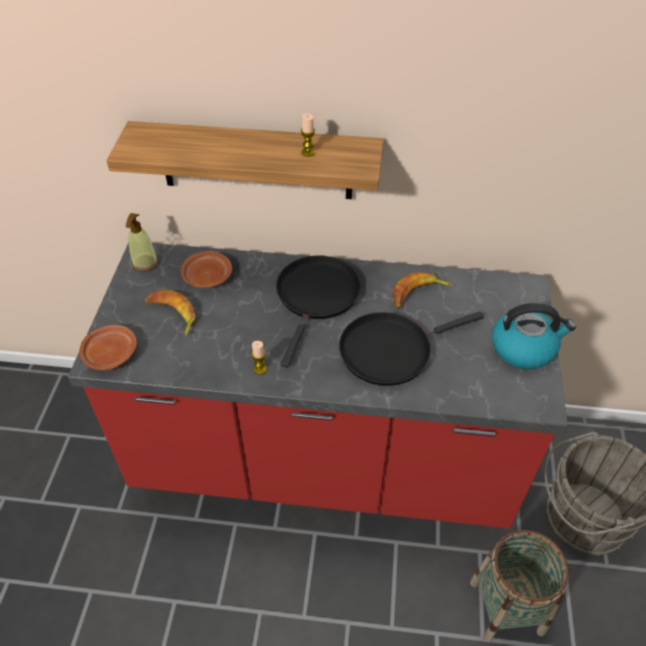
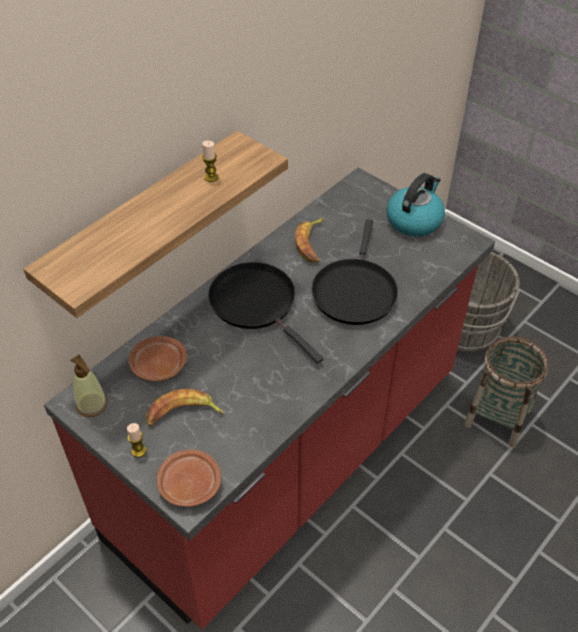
camera: 55 degrees left, 0 degrees up
(260, 369) = (304, 381): candle -> candle (138, 451)

